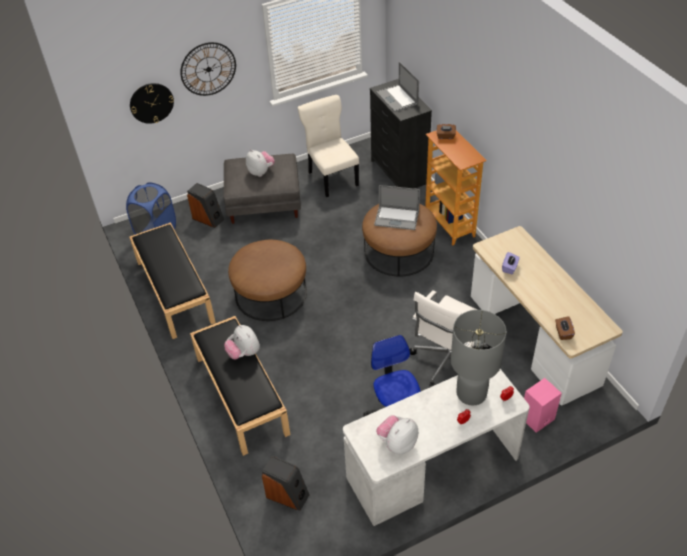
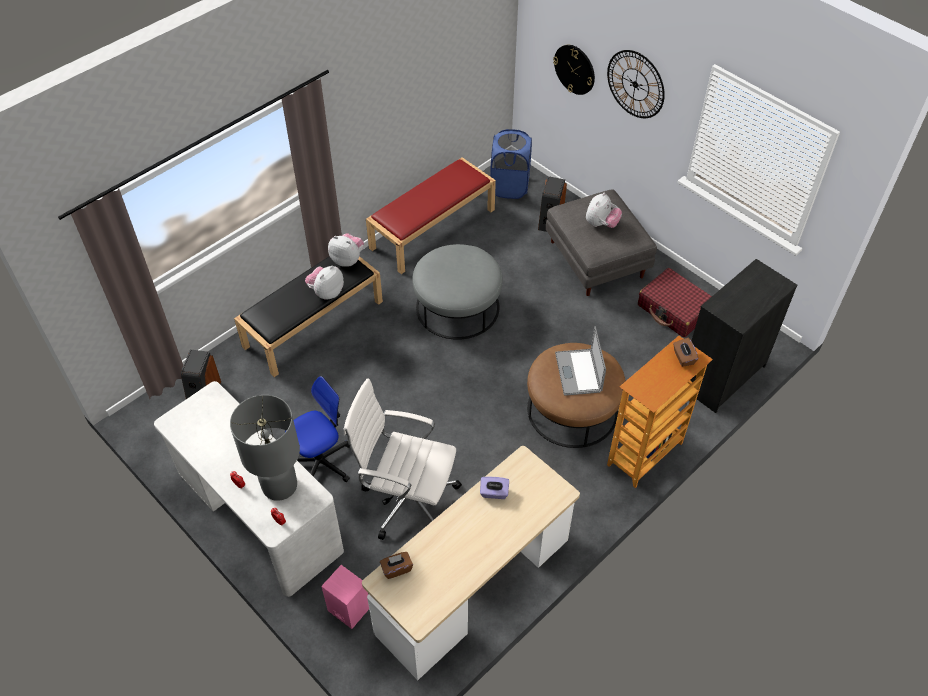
camera: 70 degrees right, 5 degrees up
(174, 291) = (433, 228): black bench -> red bench
(271, 293) = (457, 307): brown ottoman -> grey ottoman
(332, 177) = (674, 310): beige chair -> red suitcase
(397, 98) = (748, 291): laptop -> none
(397, 443) = (201, 431): plush toy -> plush toy (348, 260)

